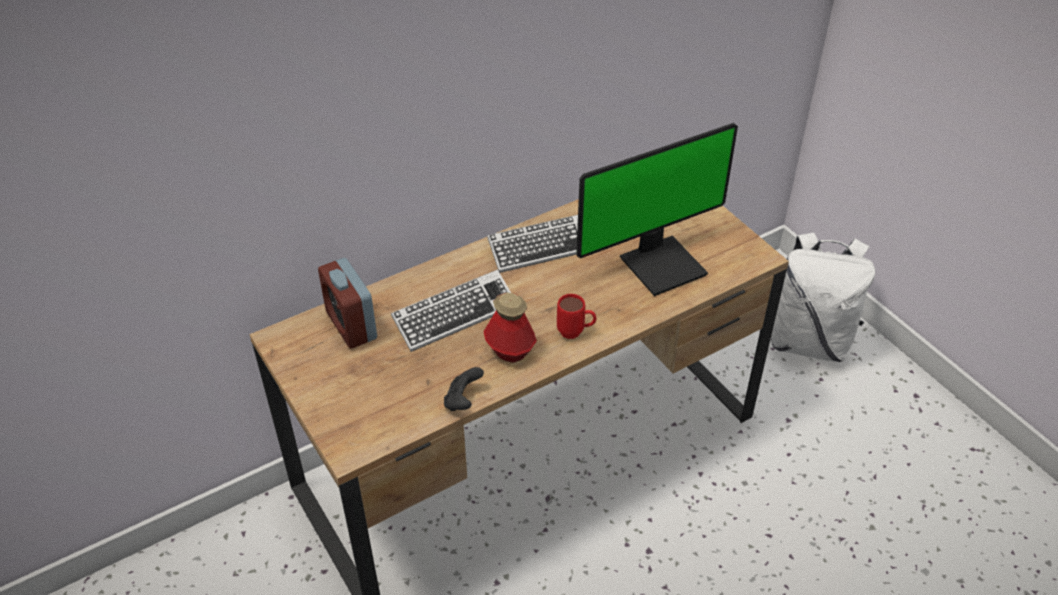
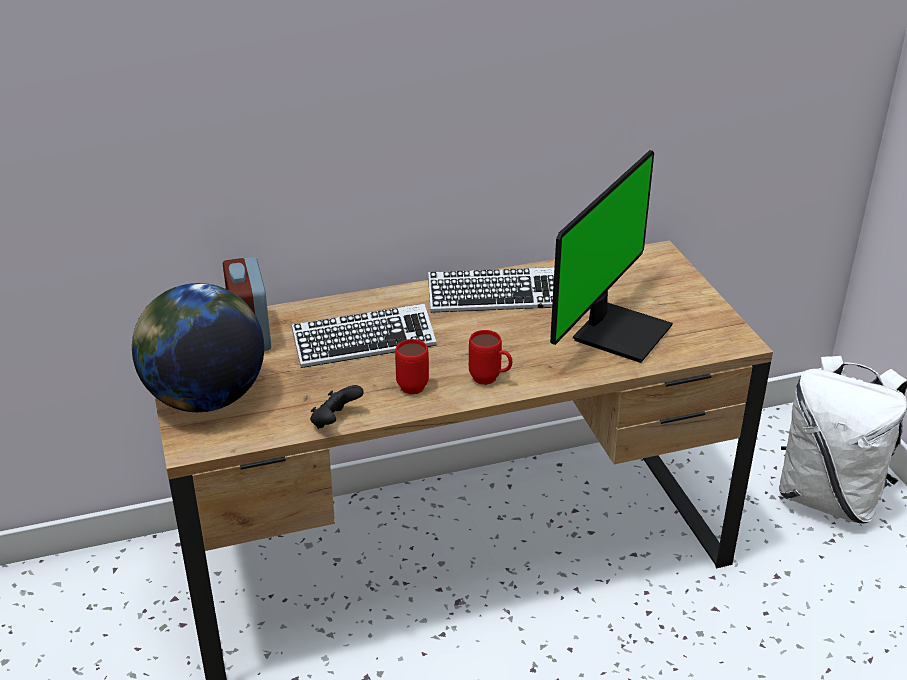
camera: 15 degrees right, 10 degrees down
(340, 400) = (205, 398): none -> globe
(510, 350) = (409, 384): bottle -> red mug
(661, 264) = (618, 331): monitor -> monitor turned 45 degrees counterclockwise

